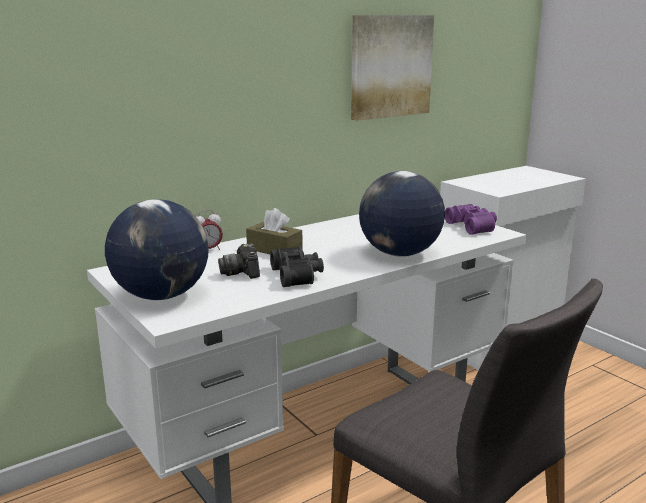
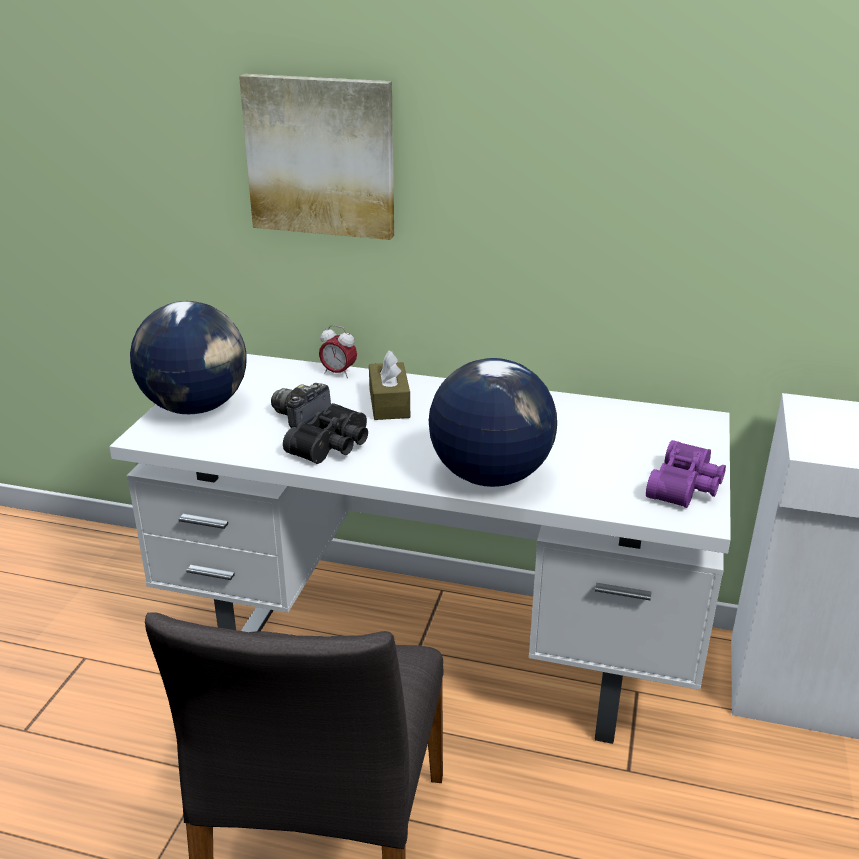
camera: 50 degrees right, 10 degrees up
(390, 66) = (691, 181): picture -> picture (321, 156)

